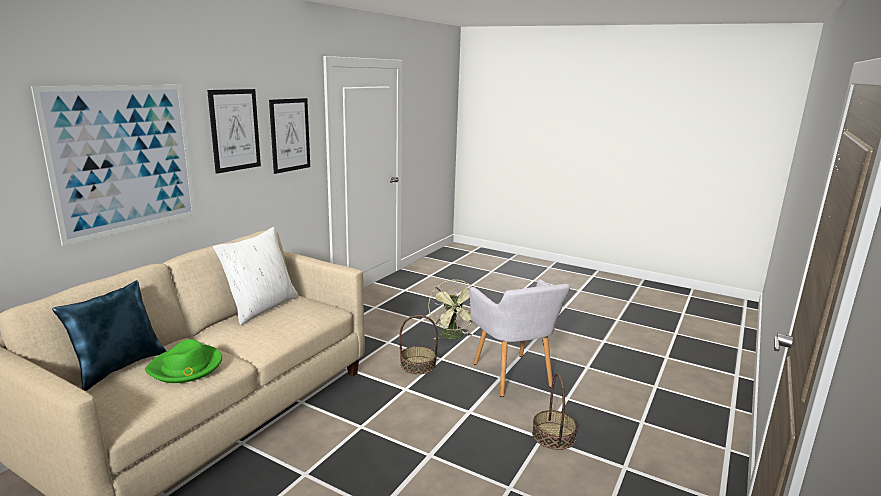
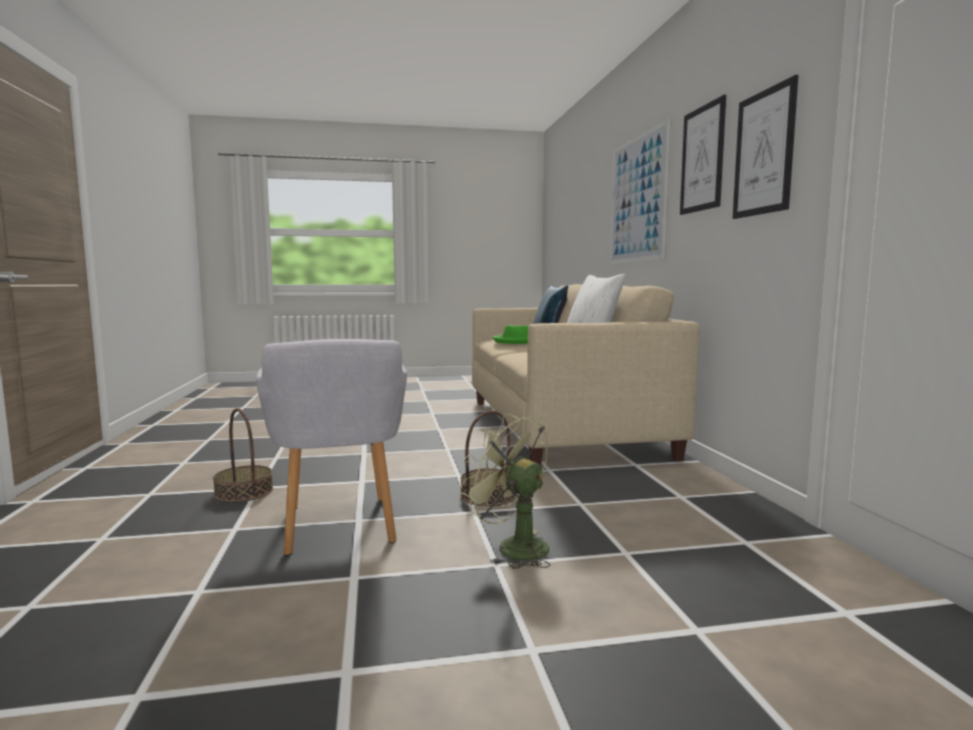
camera: 140 degrees right, 10 degrees down
(513, 377) = (338, 527): grey armchair -> grey armchair turned 135 degrees counterclockwise

